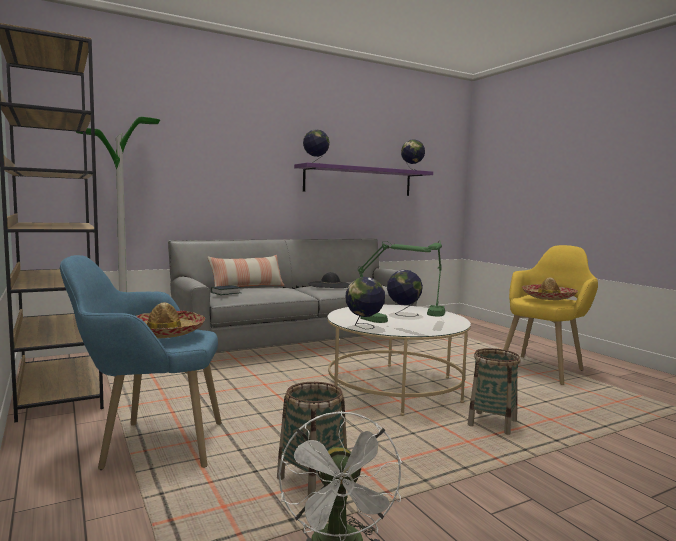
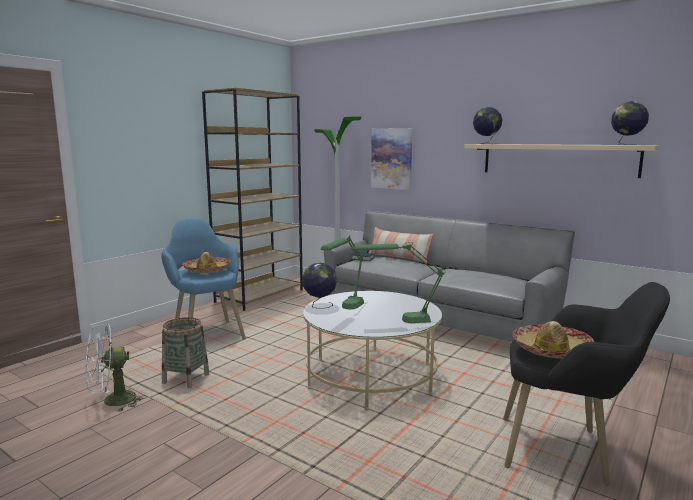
camera: 65 degrees right, 5 degrees up
(197, 175) = (391, 158): none -> picture
(330, 285) = (461, 272): black hat -> none
(359, 181) = (557, 159): purple shelf -> beige shelf
(403, 314) = (391, 310): globe -> none
(492, 423) = (329, 430): basket -> none
(544, 367) = (569, 452): yellow armchair -> black armchair

